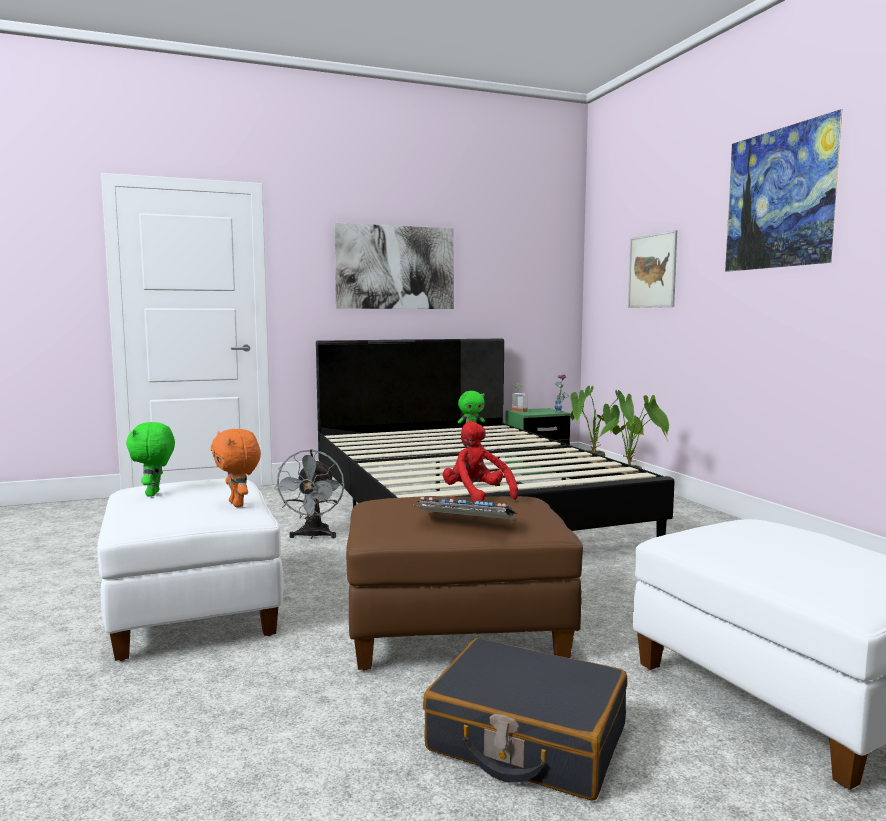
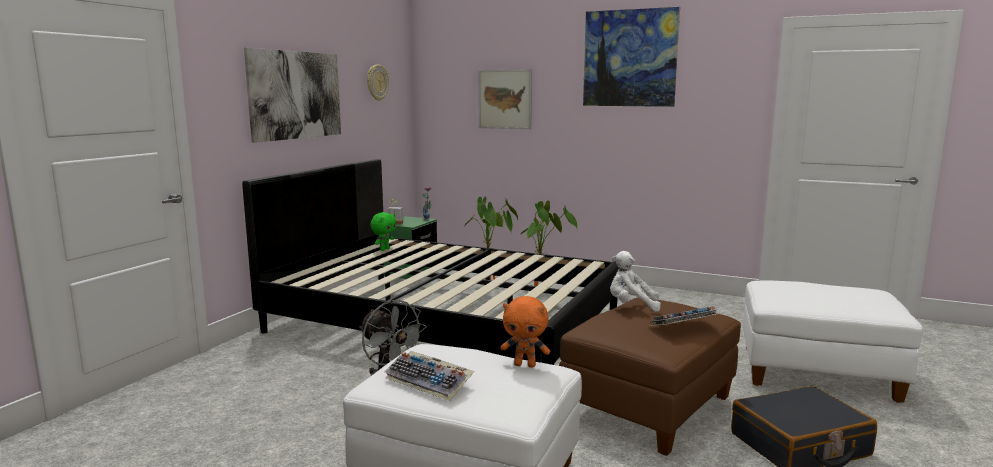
camera: 45 degrees left, 5 degrees up
(154, 494) = (430, 382): green plush toy -> keyboard
(476, 496) = (631, 306): red plush toy -> white plush toy
(516, 258) = (377, 82): none -> wall clock

